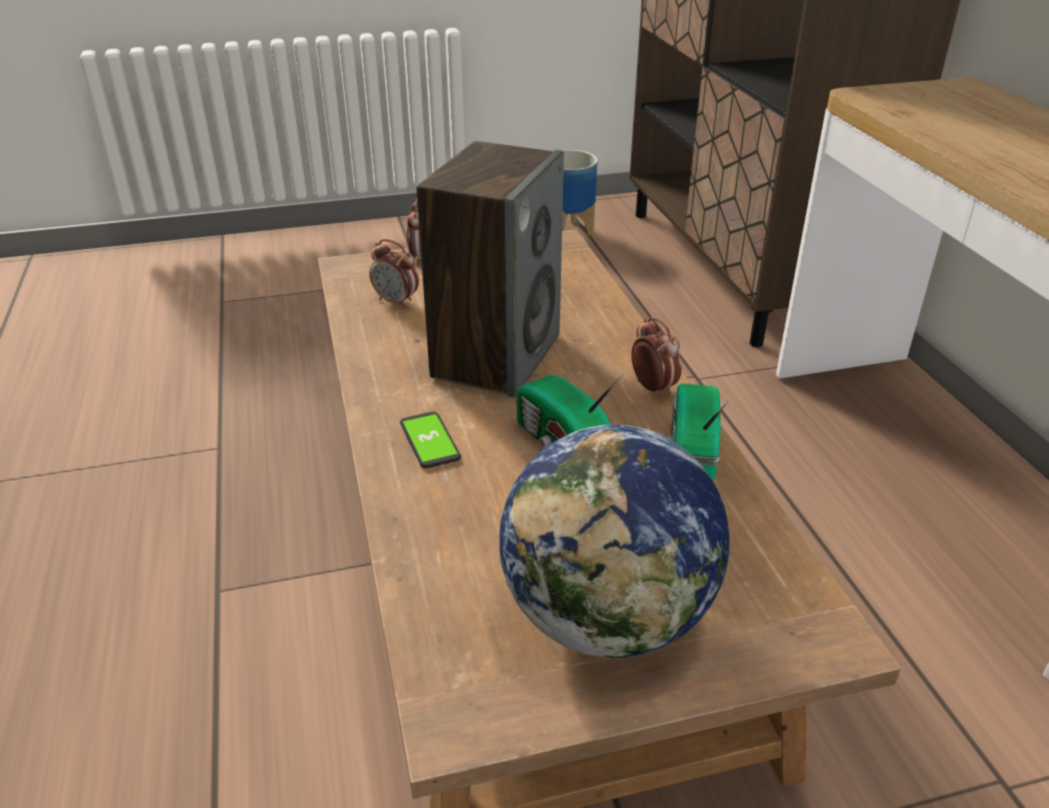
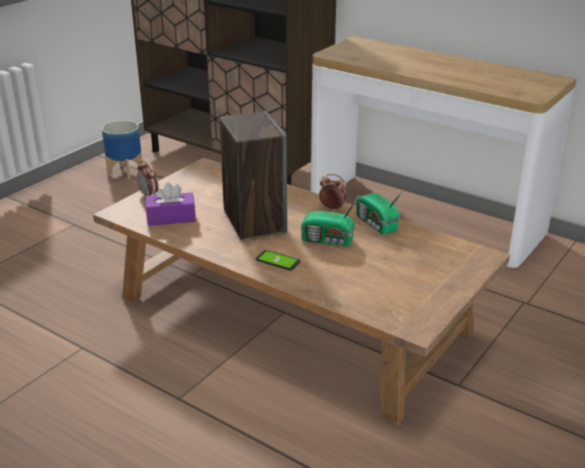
camera: 40 degrees left, 5 degrees down
(396, 301) = (171, 218): alarm clock -> purple tissue box
(608, 618) = (420, 281): globe -> none

